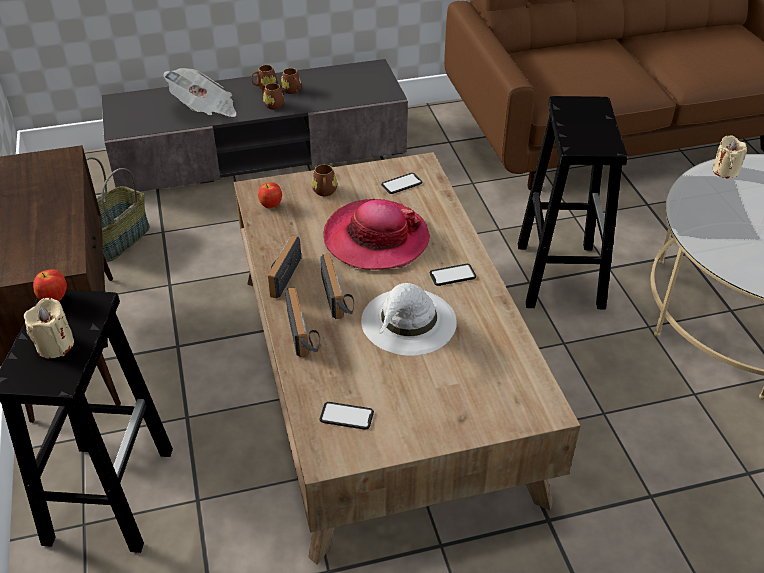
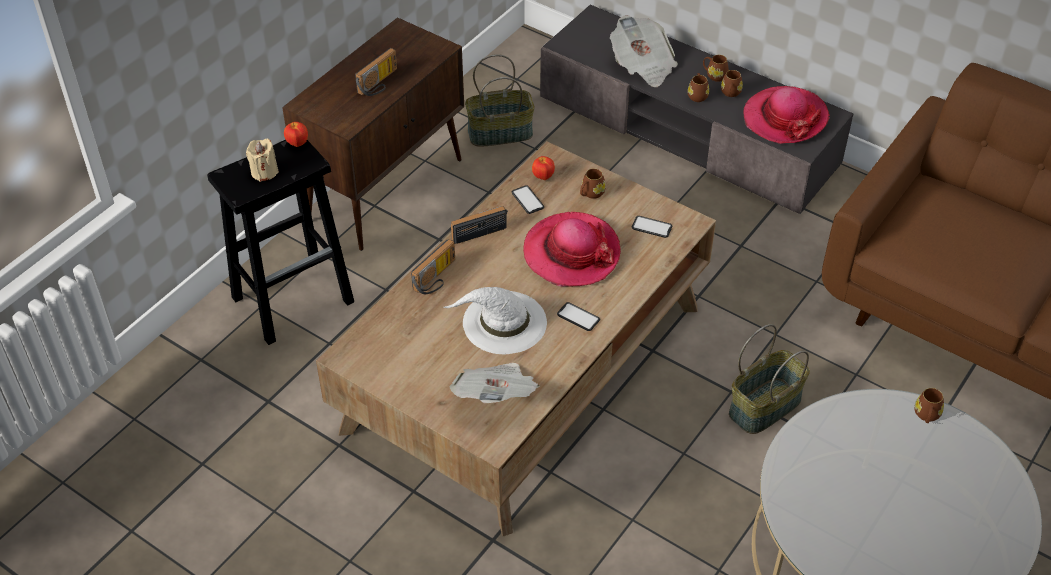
camera: 50 degrees right, 5 degrees up
(339, 297) = (489, 273): radio -> radio (380, 84)
(346, 416) = (386, 345): phone -> phone (527, 200)
(349, 84) = (784, 118): none -> hat
(492, 377) = (496, 397): none -> newspaper
(559, 274) = (764, 405): black stool -> basket
(725, 171) = (926, 416): beige candle -> brown mug

